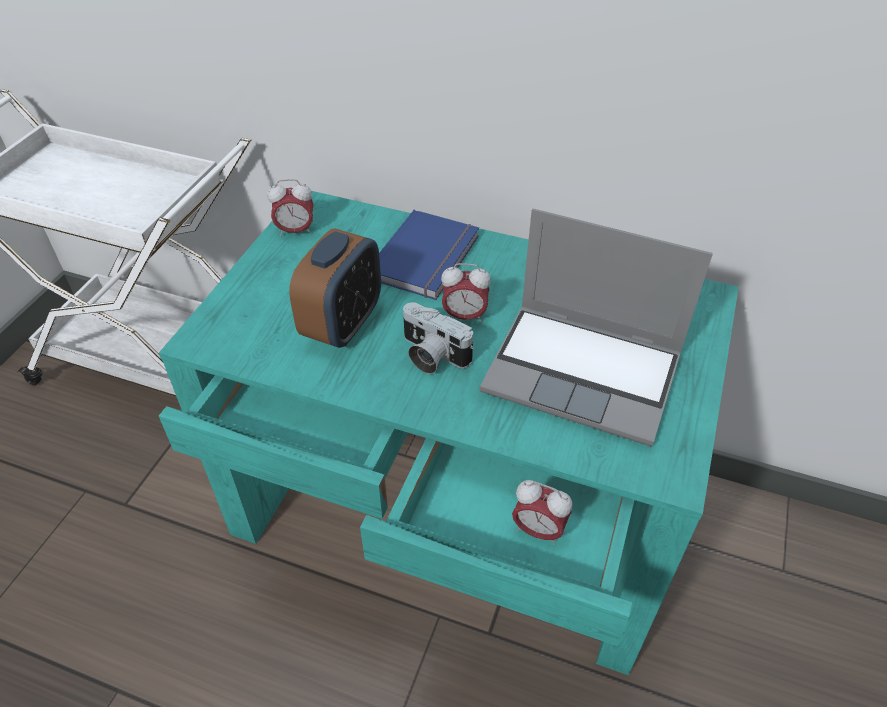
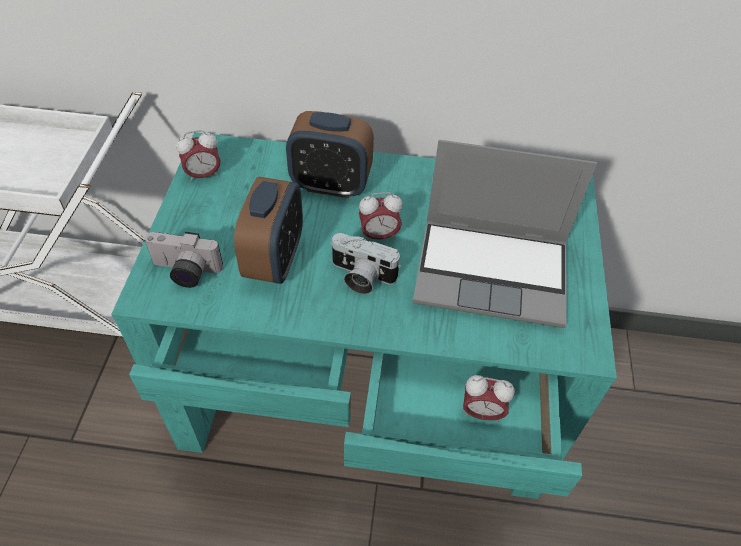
camera: 15 degrees left, 5 degrees up
(245, 323) = (184, 272): none -> camera
(427, 257) = (331, 185): blue book -> alarm clock

